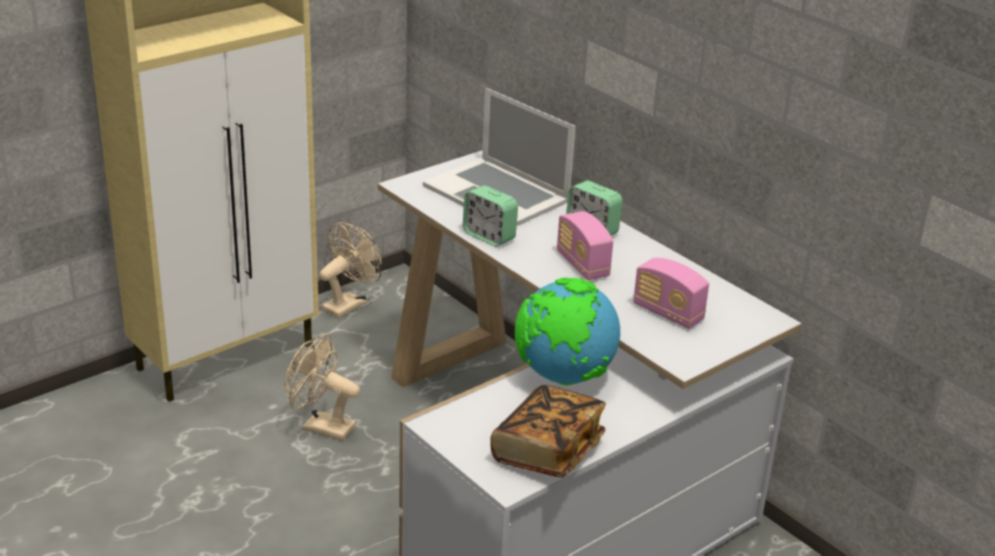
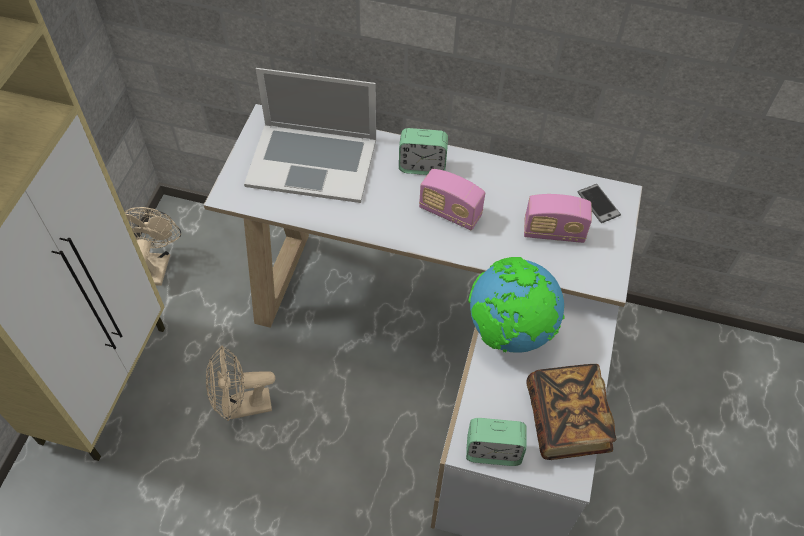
camera: 35 degrees left, 25 degrees up
(489, 236) = (353, 220): alarm clock -> alarm clock (493, 451)
(738, 315) = (598, 204): none -> phone

